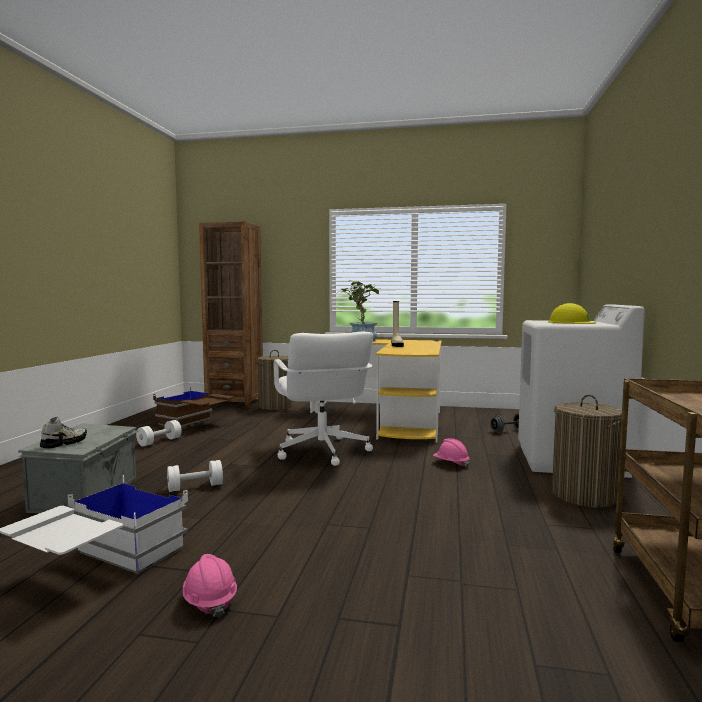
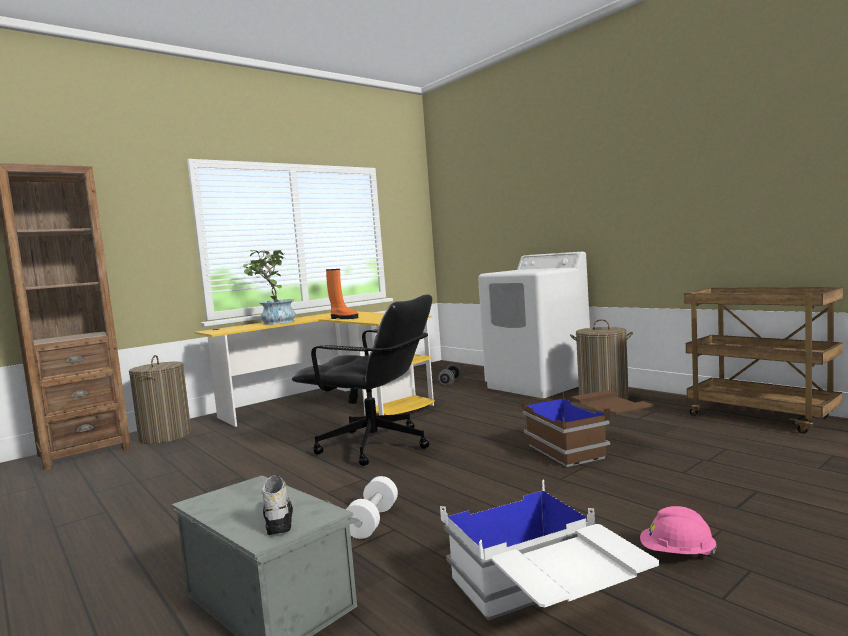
camera: 50 degrees left, 0 degrees up
(159, 441) = (143, 521): white dumbbell -> none
(195, 423) = (117, 487): brown storage box -> brown storage box (588, 446)
(322, 452) = (375, 446): white office chair -> black office chair
(396, 345) = (343, 318): beige boot -> orange boot
(451, 463) = (490, 413): pink hard hat -> none
(571, 322) = (529, 270): yellow hard hat -> none

